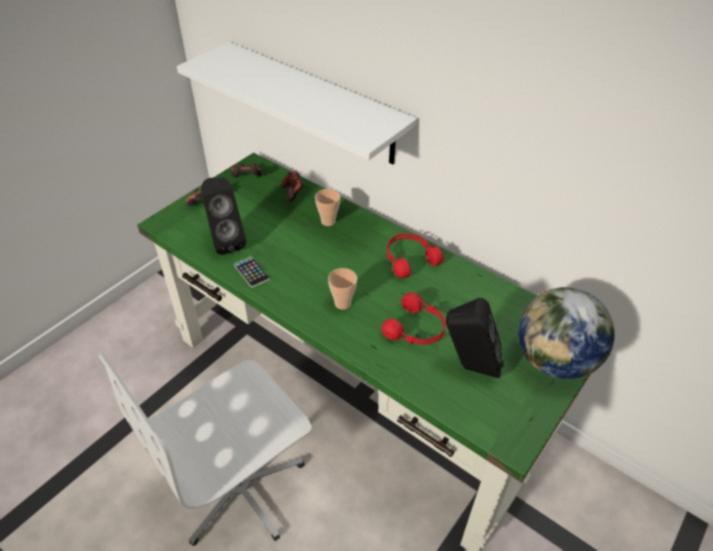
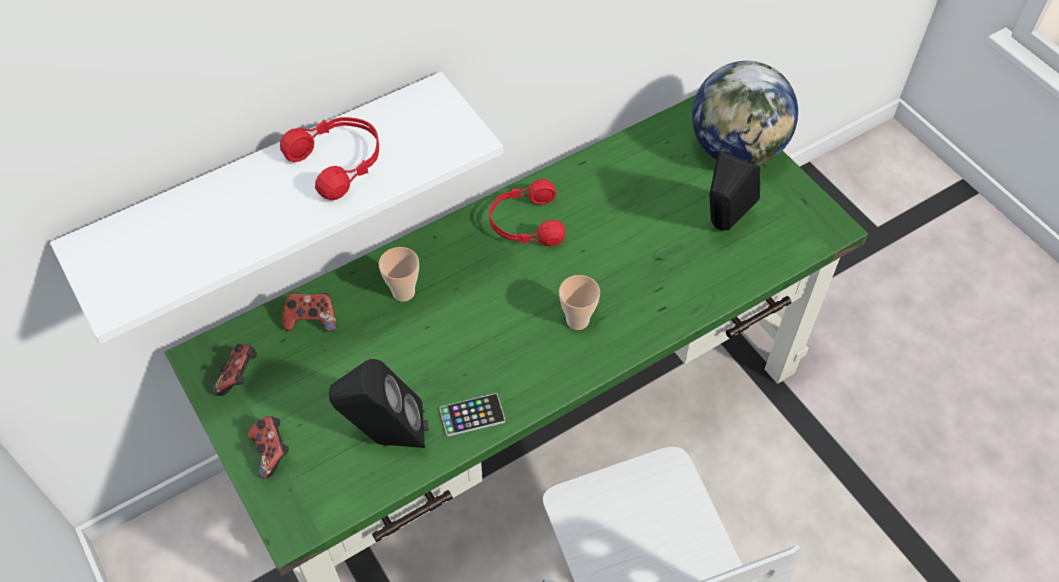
camera: 70 degrees left, 10 degrees up
(416, 329) = (649, 256): red headphones -> red headphones (339, 162)

